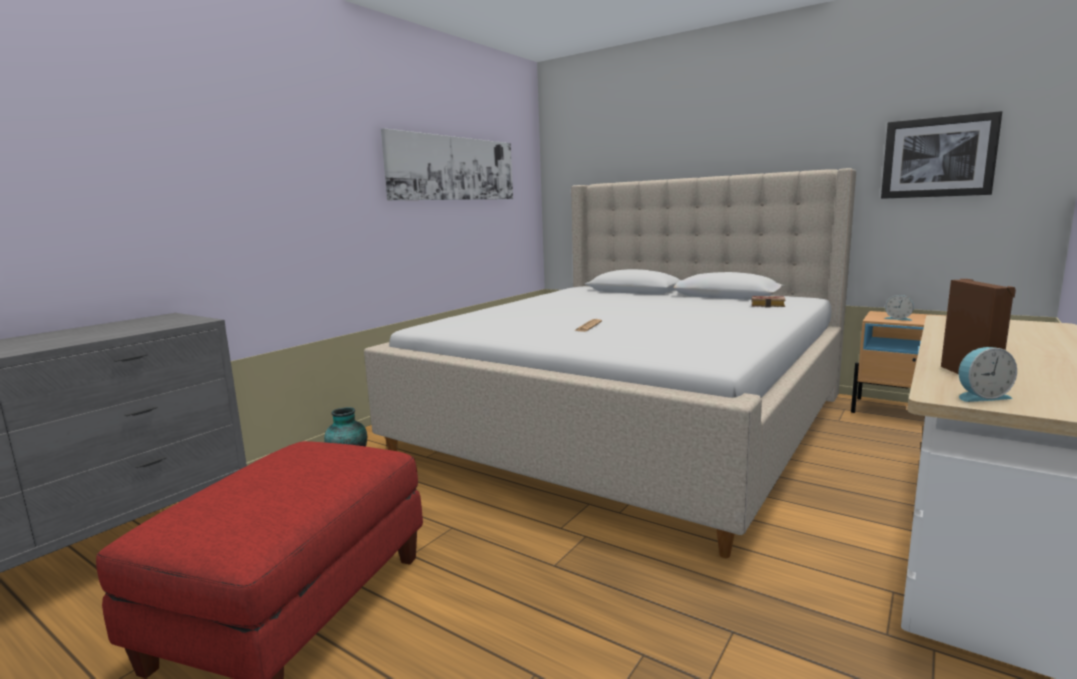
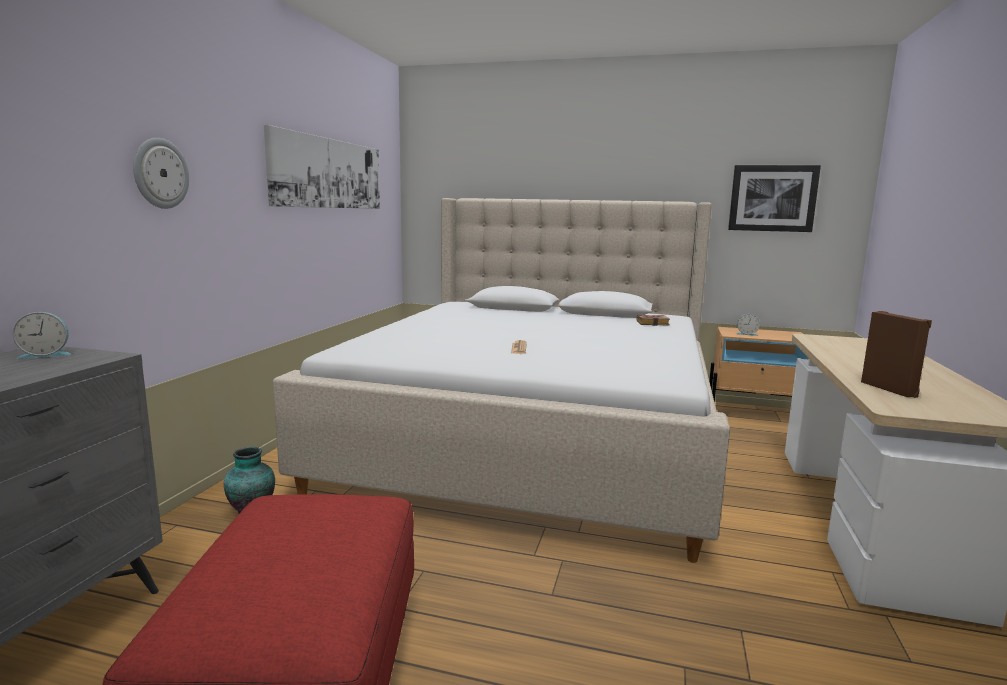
camera: 20 degrees left, 0 degrees up
(278, 176) = (160, 173): none -> wall clock
(980, 396) = (917, 408): alarm clock -> alarm clock (46, 354)

